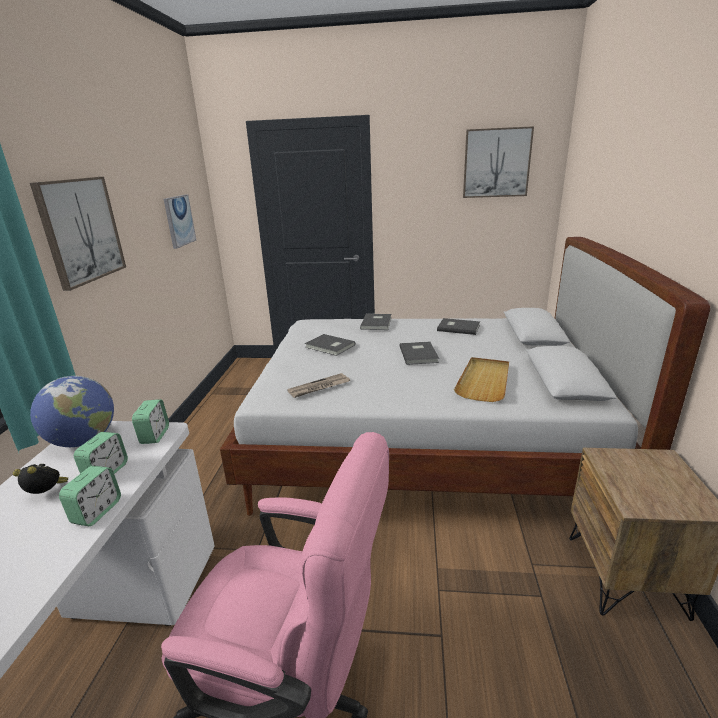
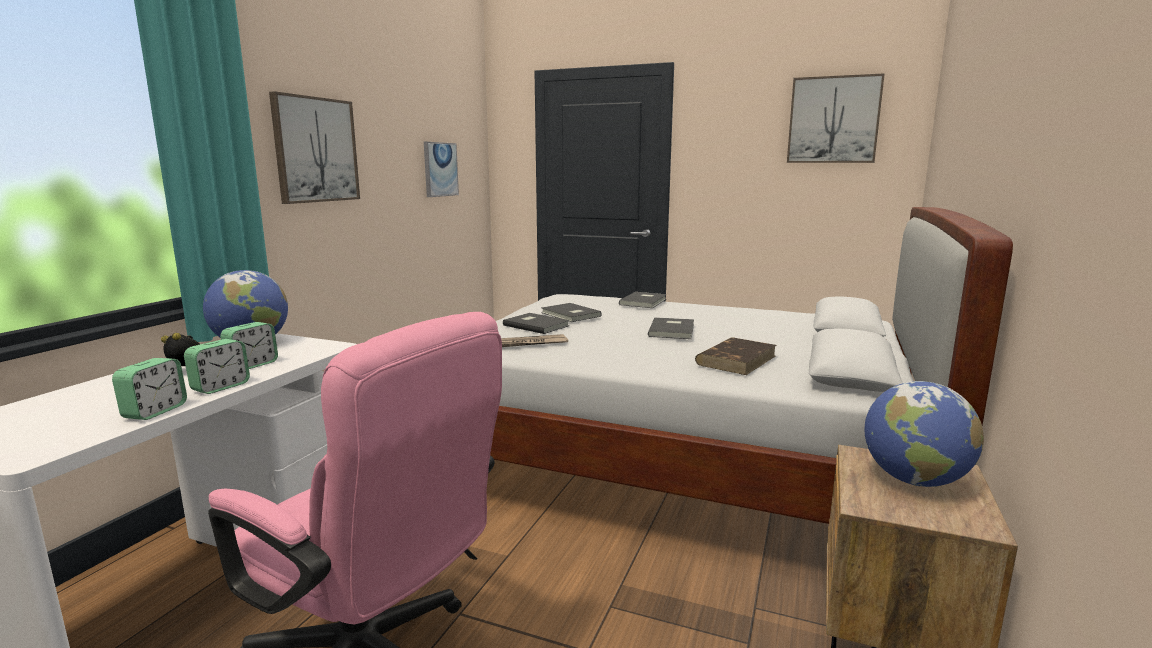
camera: 15 degrees right, 10 degrees down
(155, 435) = (318, 348): alarm clock -> alarm clock (155, 411)
(458, 327) = (746, 315): grey book -> grey book (536, 325)
(484, 381) = (736, 360): beige tray -> brown book
(648, 474) = (914, 480): none -> globe

